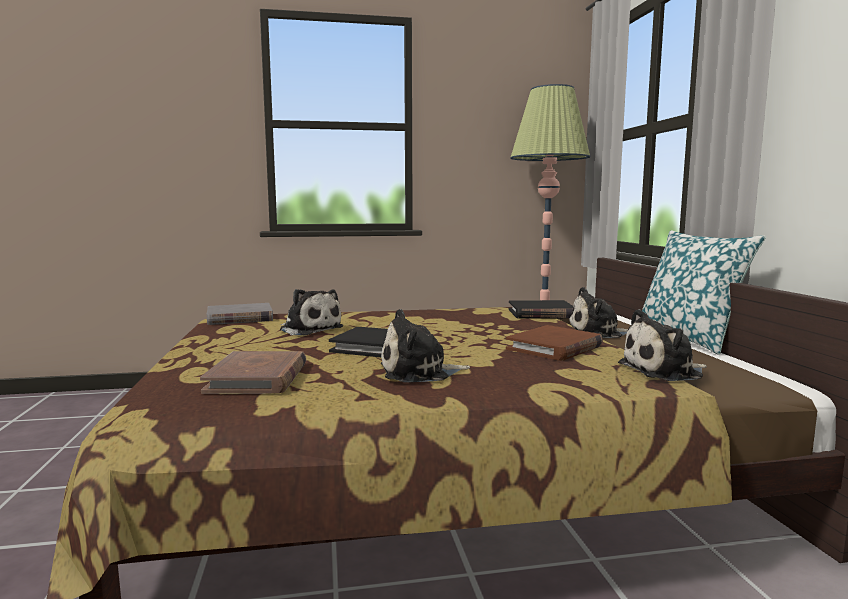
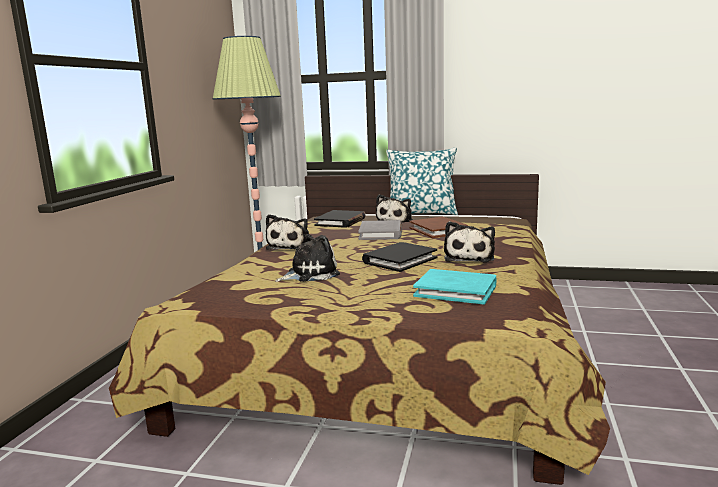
camera: 65 degrees left, 5 degrees up
(240, 318) = (213, 295): grey book -> grey book (381, 233)
(258, 378) = (455, 290): brown book -> turquoise book
(664, 371) = (494, 223): plush toy -> plush toy (290, 246)

